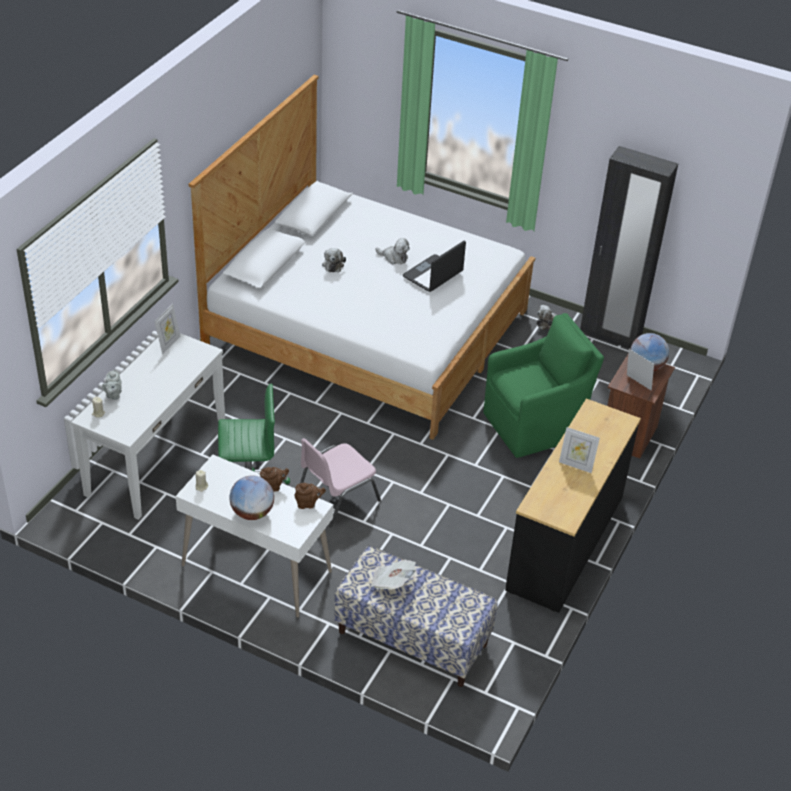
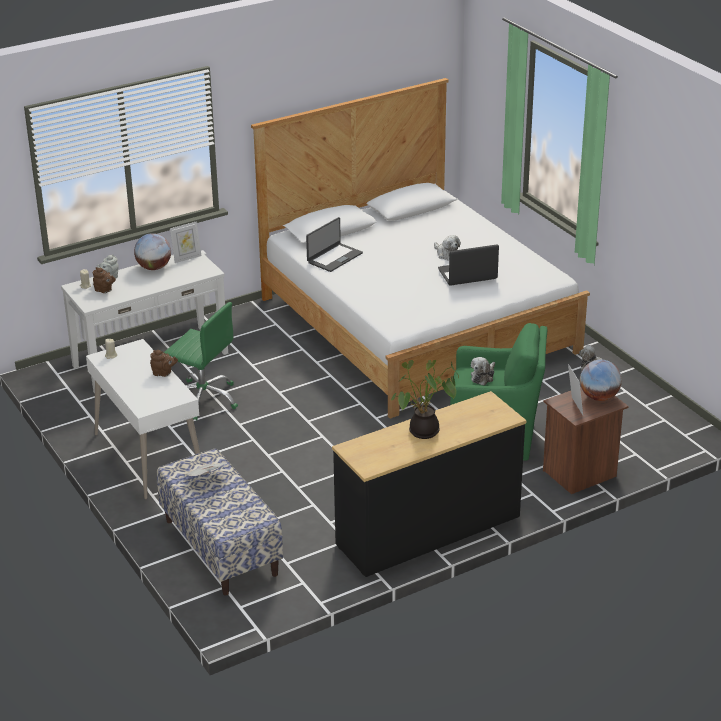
camera: 35 degrees right, 10 degrees down
(252, 512) = (129, 384): globe -> globe (154, 267)
(298, 294) = (334, 257): none -> laptop
(308, 504) = (178, 392): brown teapot -> brown teapot (104, 290)
(333, 264) = (388, 245): plush toy -> plush toy (483, 377)
(336, 498) = (263, 431): pink chair -> none
(576, 465) = (423, 433): picture frame -> potted plant
(610, 335) = (647, 393): black wardrobe -> none

